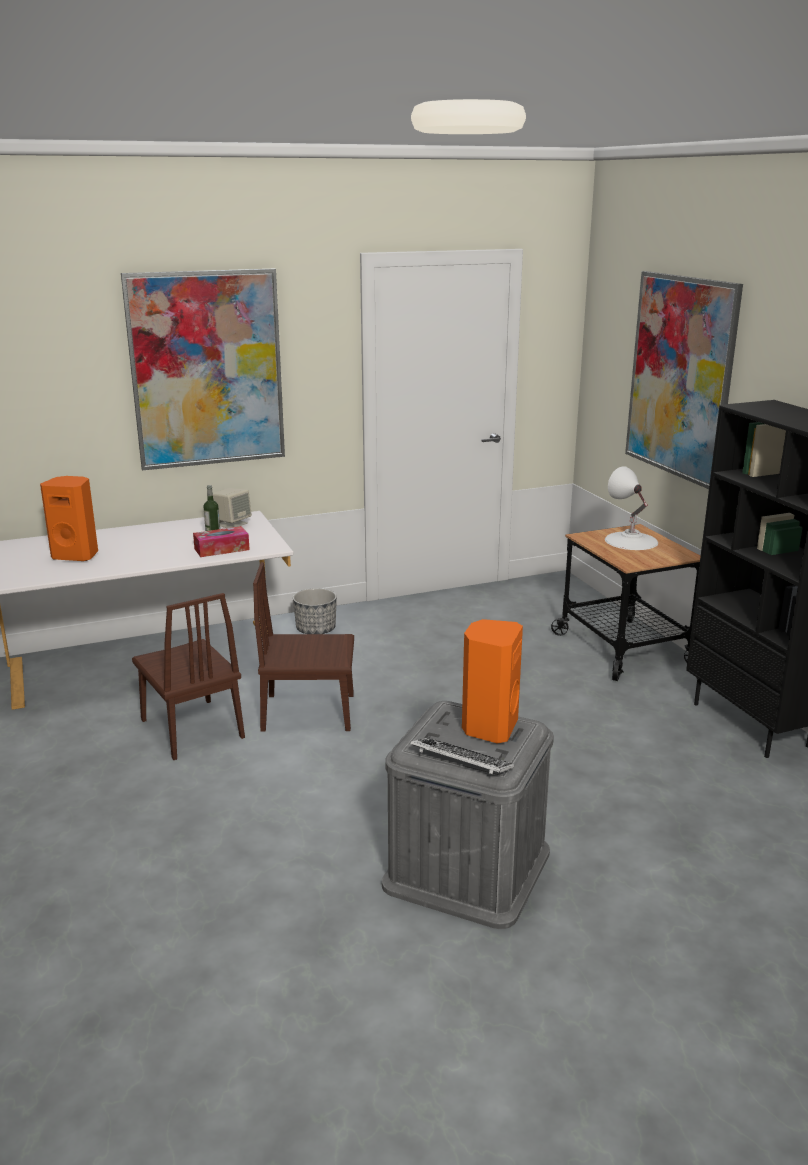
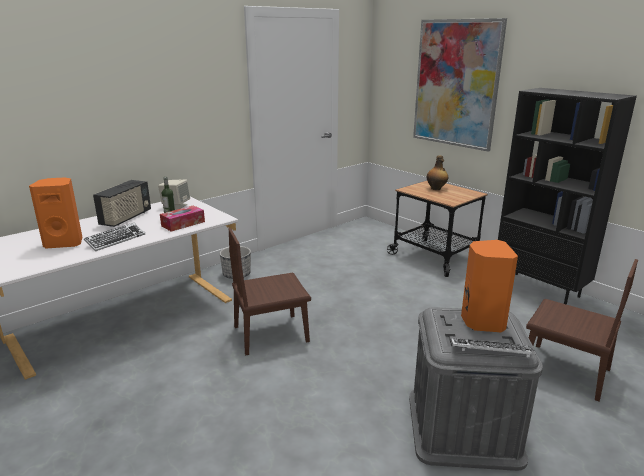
camera: 20 degrees left, 0 degrees up
(132, 559) = (116, 240): none -> keyboard
(162, 533) = (126, 218): none -> radio
(192, 728) = (191, 364): brown chair -> brown chair (564, 371)
(207, 369) = (144, 91): picture -> none
(631, 541) = (436, 189): white table lamp -> bottle

